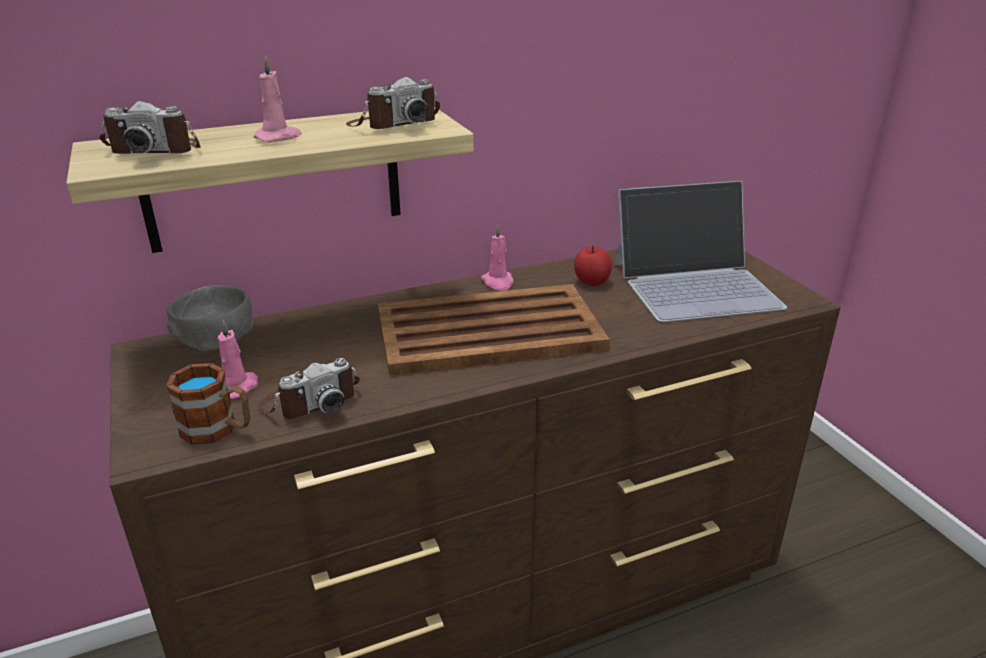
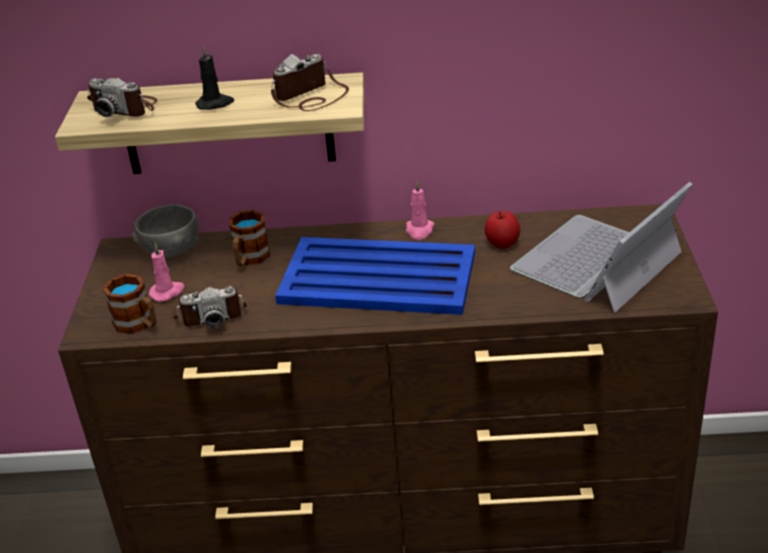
camera: 25 degrees right, 5 degrees up
(279, 137) = (215, 104): pink candle -> black candle
(323, 336) = (249, 259): none -> mug
(394, 124) = (310, 97): camera -> camera turned 150 degrees clockwise
(491, 331) = (380, 278): brown tray -> blue tray
(696, 284) = (597, 262): laptop -> laptop turned 120 degrees clockwise

